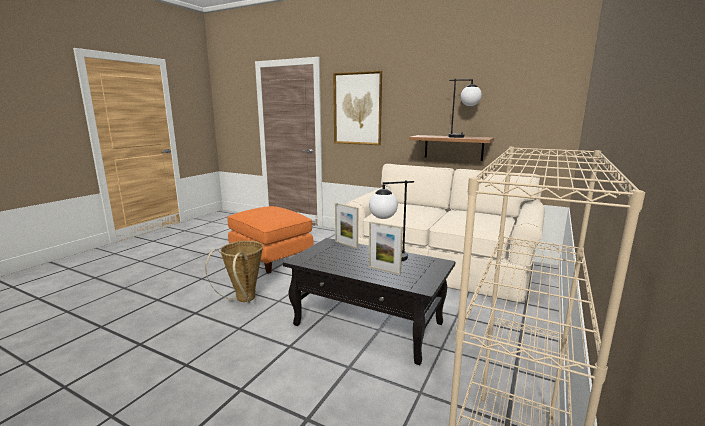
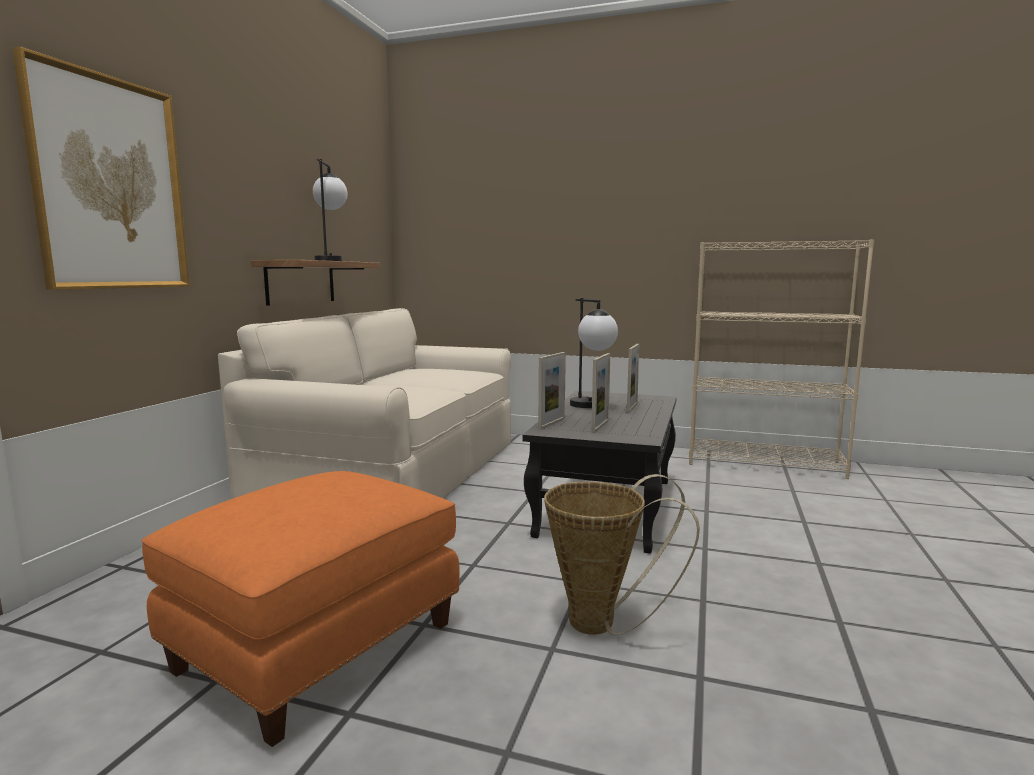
camera: 100 degrees left, 5 degrees down
(334, 254) = (600, 426): none -> picture frame

